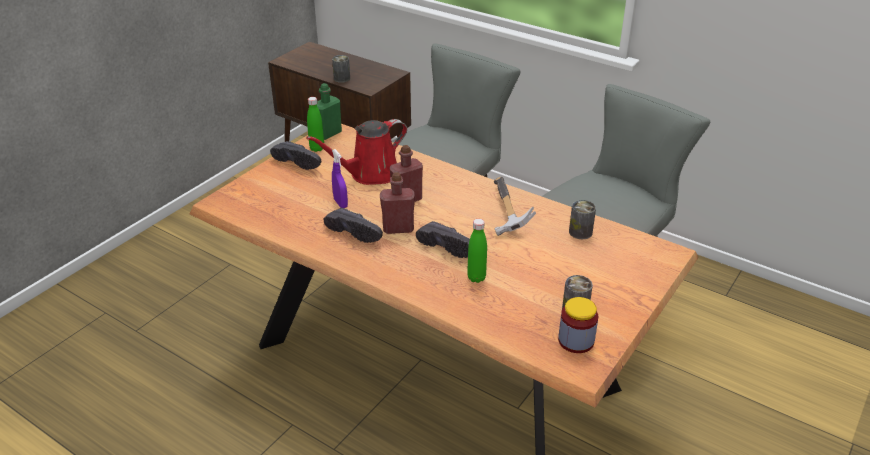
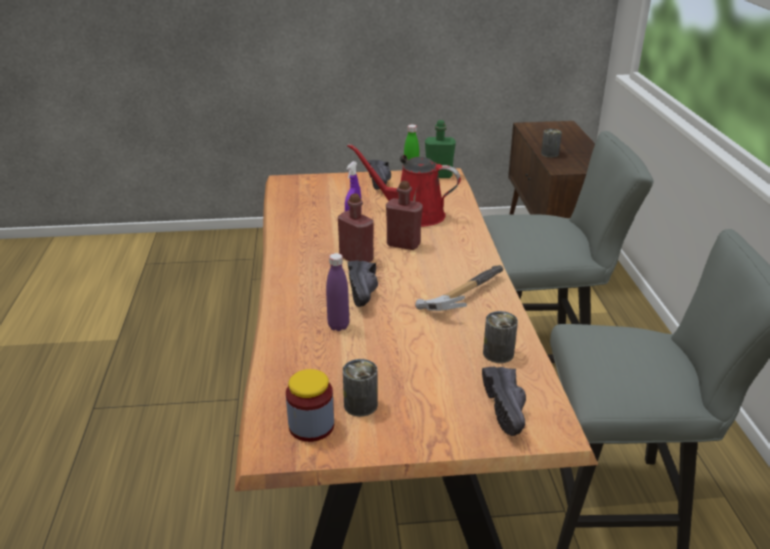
camera: 50 degrees right, 5 degrees down
(356, 232) = (325, 244): black shoe -> black shoe (509, 410)
(476, 278) = (338, 326): green bottle -> purple bottle

